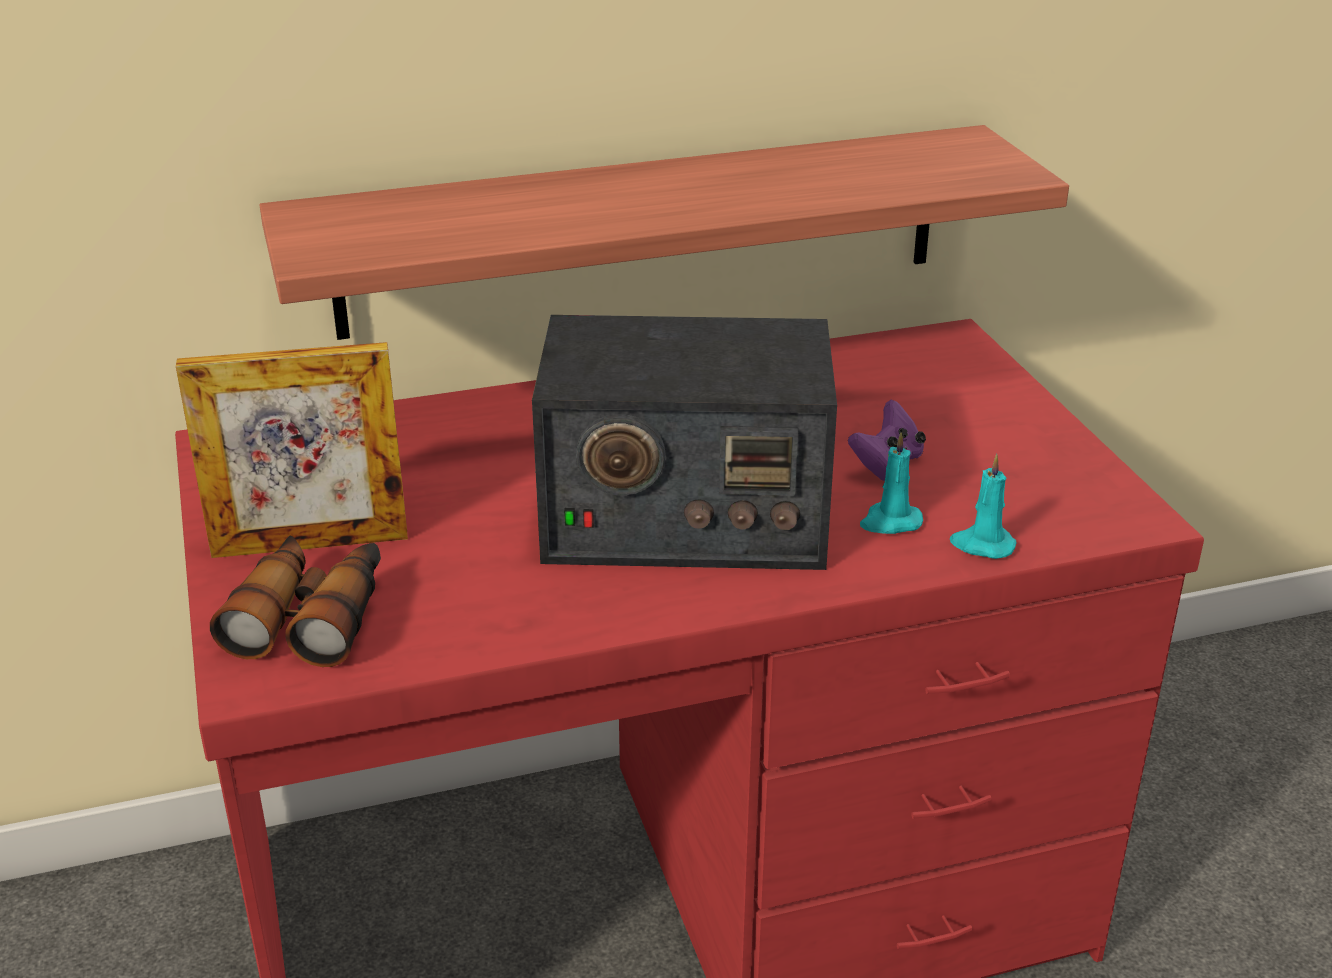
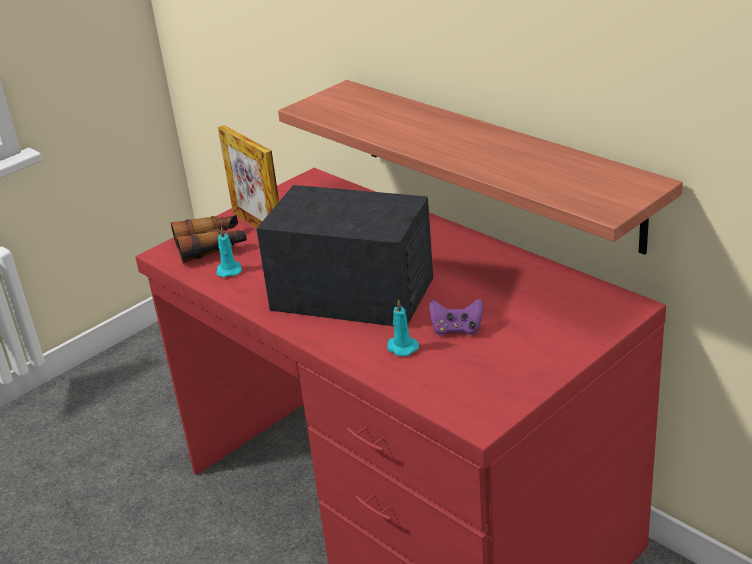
camera: 65 degrees right, 0 degrees up
(683, 517) = (353, 294): radio -> radio turned 135 degrees clockwise
(982, 545) = (405, 379): turquoise candle -> turquoise candle (229, 270)

